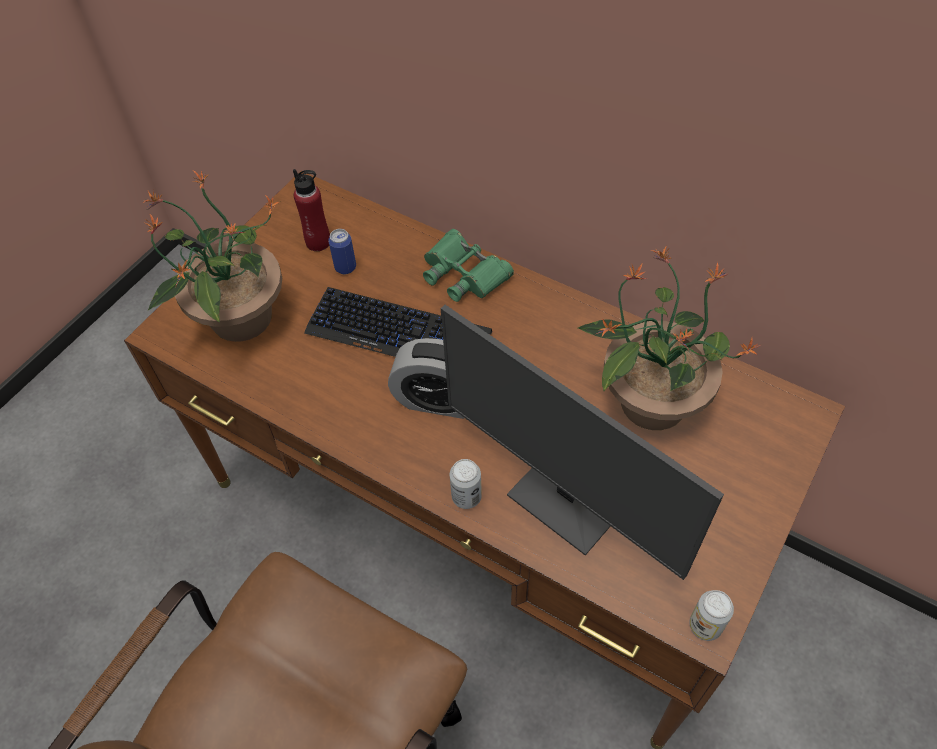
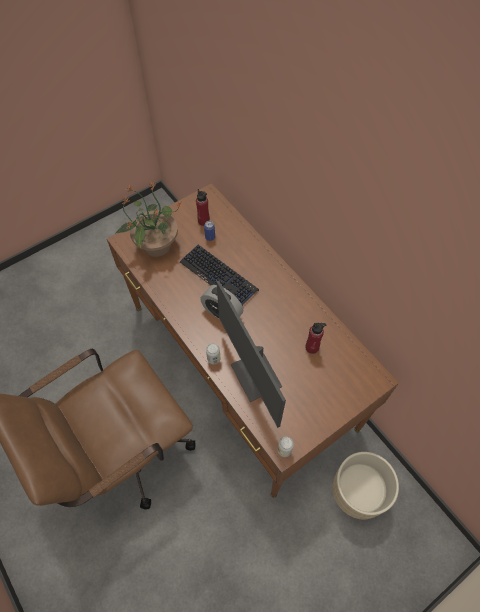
camera: 20 degrees right, 5 degrees up
(464, 273) = (260, 258): green binoculars -> none
(650, 401) = (312, 347): potted plant -> red bottle
(807, 671) = (356, 493): none -> beige planter

